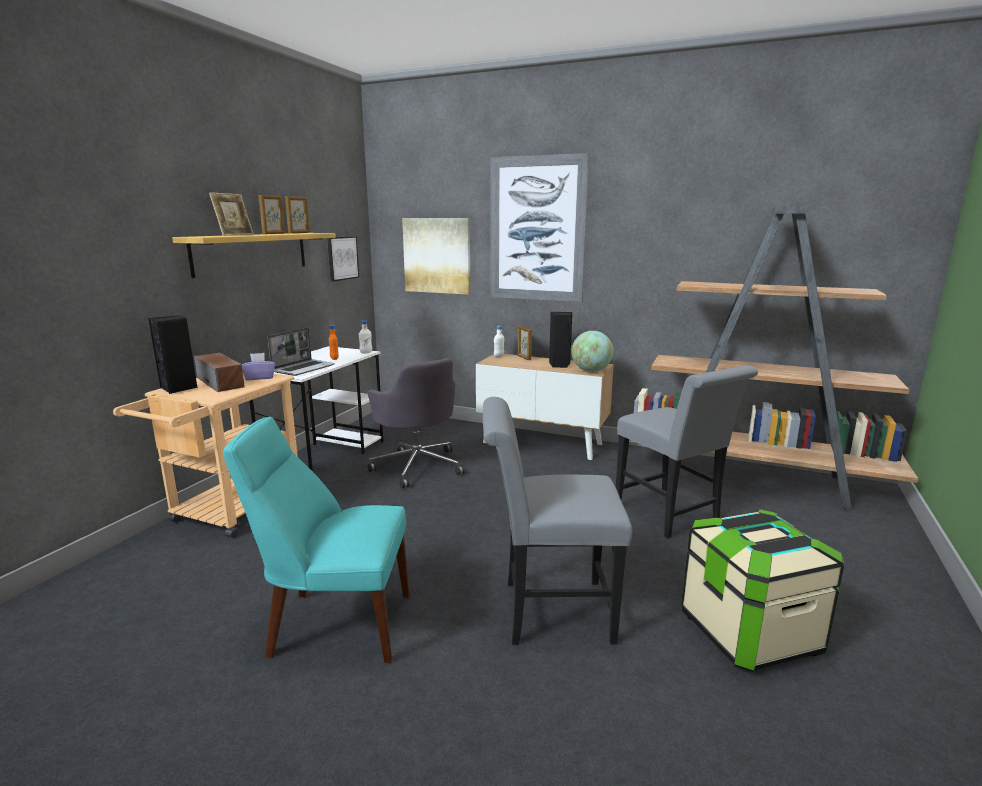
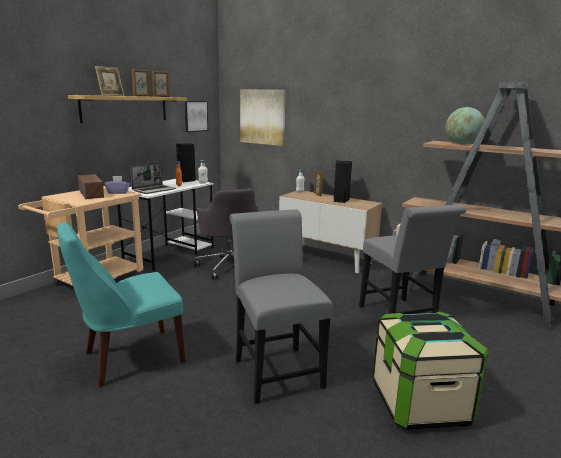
camera: 10 degrees right, 0 degrees up
(179, 388) = (63, 195): black speaker -> black speaker (187, 180)
(335, 624) = (129, 358): turquoise chair -> turquoise chair turned 45 degrees counterclockwise
(537, 230) = (331, 99): picture -> none
(547, 611) = (275, 369): grey chair -> grey chair turned 60 degrees clockwise
(591, 371) = (361, 206): globe -> globe (462, 144)

